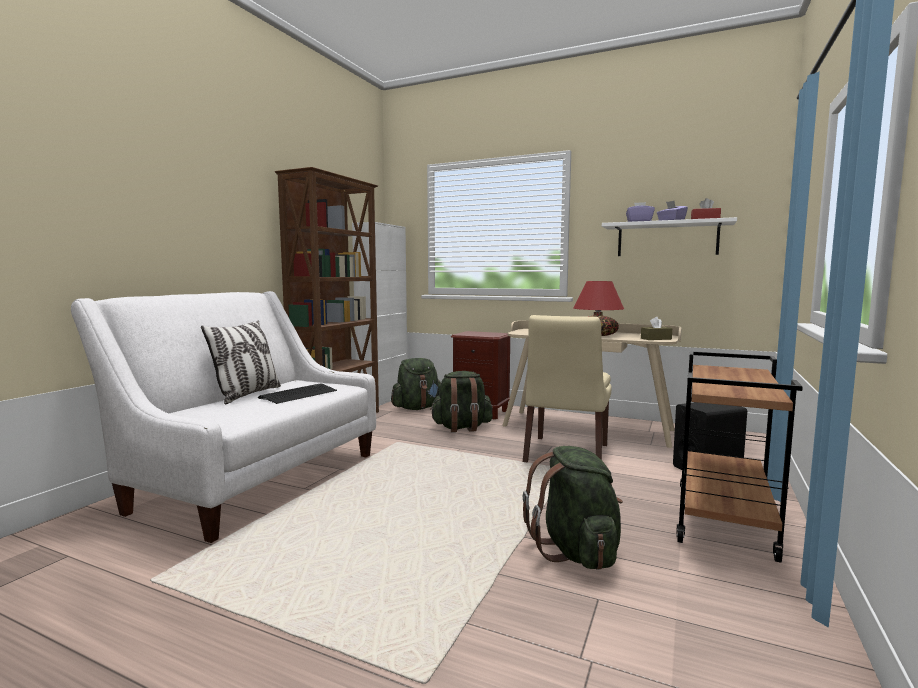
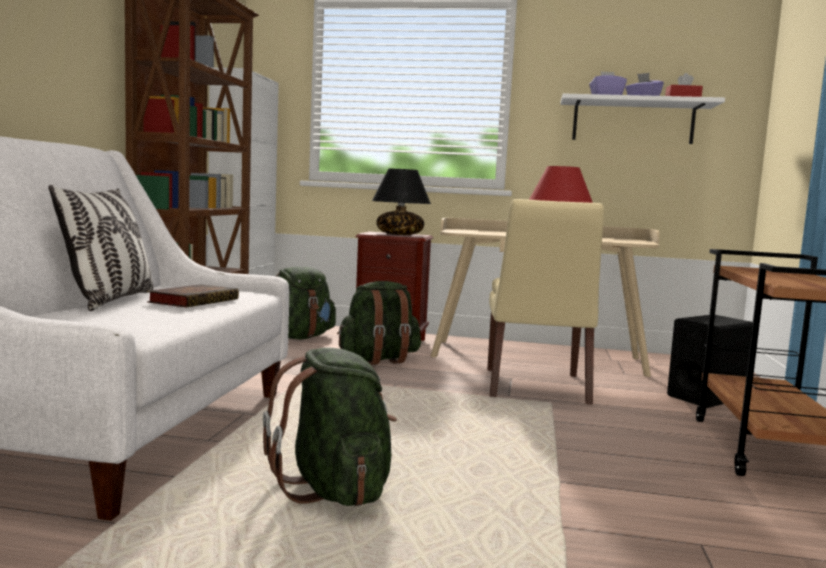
camera: 15 degrees left, 0 degrees up
(299, 395) = (195, 301): keyboard -> book
(484, 334) = (400, 234): none -> black table lamp
(576, 551) = (634, 493): green backpack -> green backpack (335, 489)
(656, 339) = (632, 242): brown tissue box -> none

